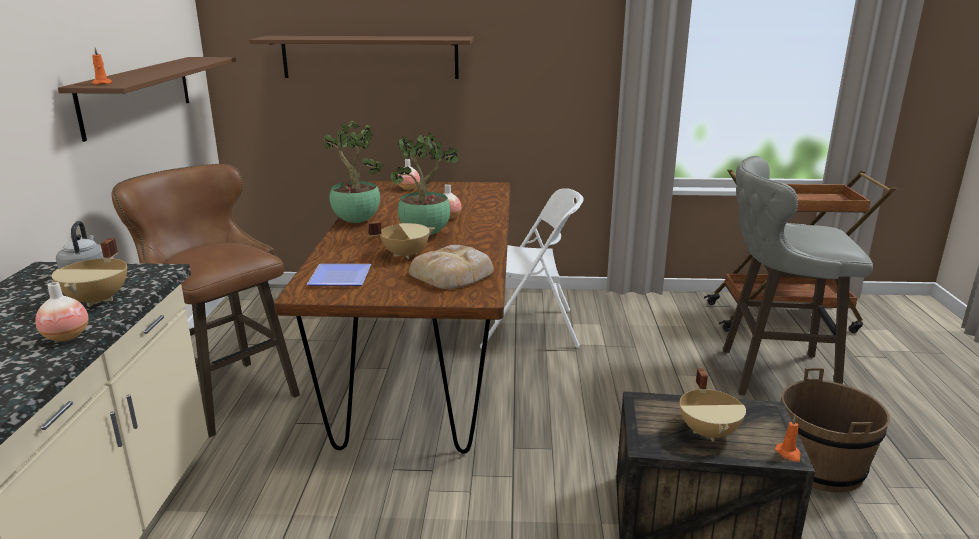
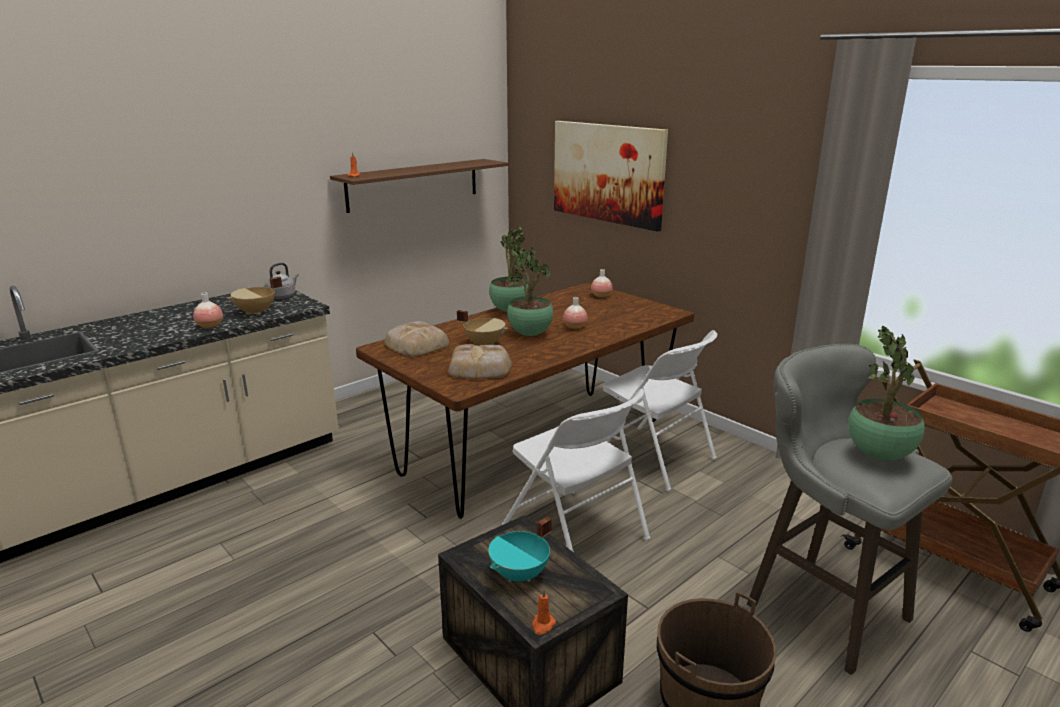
camera: 45 degrees right, 0 degrees up
(227, 394) = (399, 413): brown stool -> none
(338, 277) = (417, 344): plate -> bread
(370, 57) = (607, 173): brown shelf -> picture
(569, 411) = (574, 533): none -> white chair
(709, 432) = (520, 575): beige cooking pot -> turquoise cooking pot
(819, 231) = (880, 456): none -> potted plant

